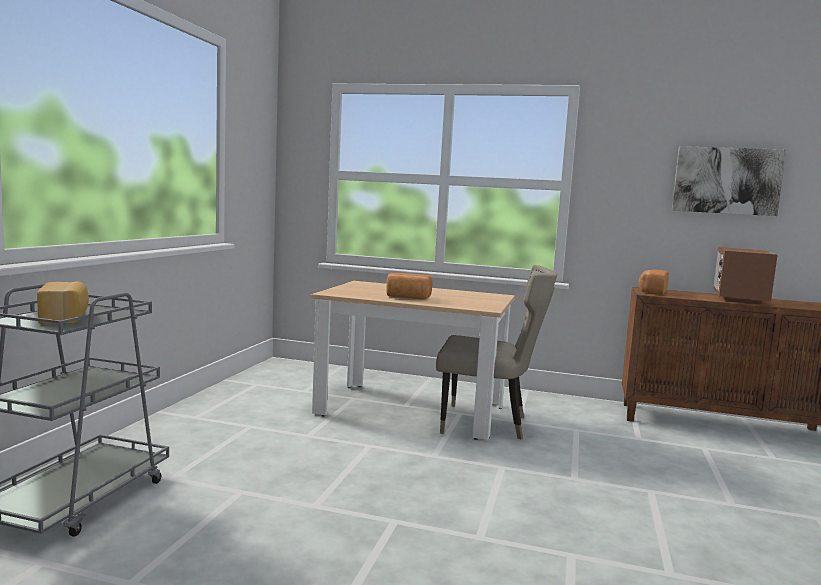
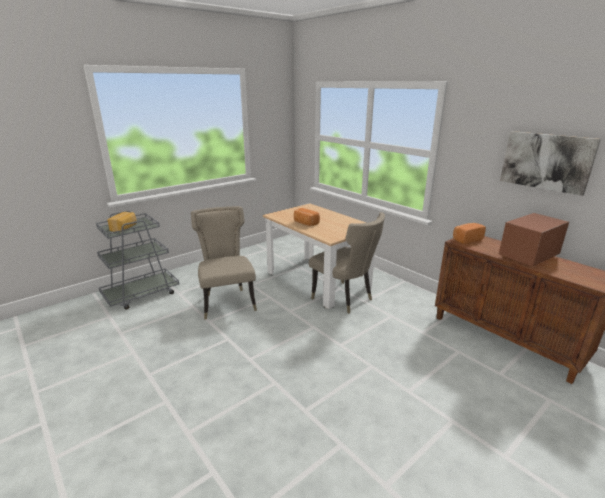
camera: 35 degrees right, 15 degrees up
(304, 469) = (227, 302): none -> beige chair

